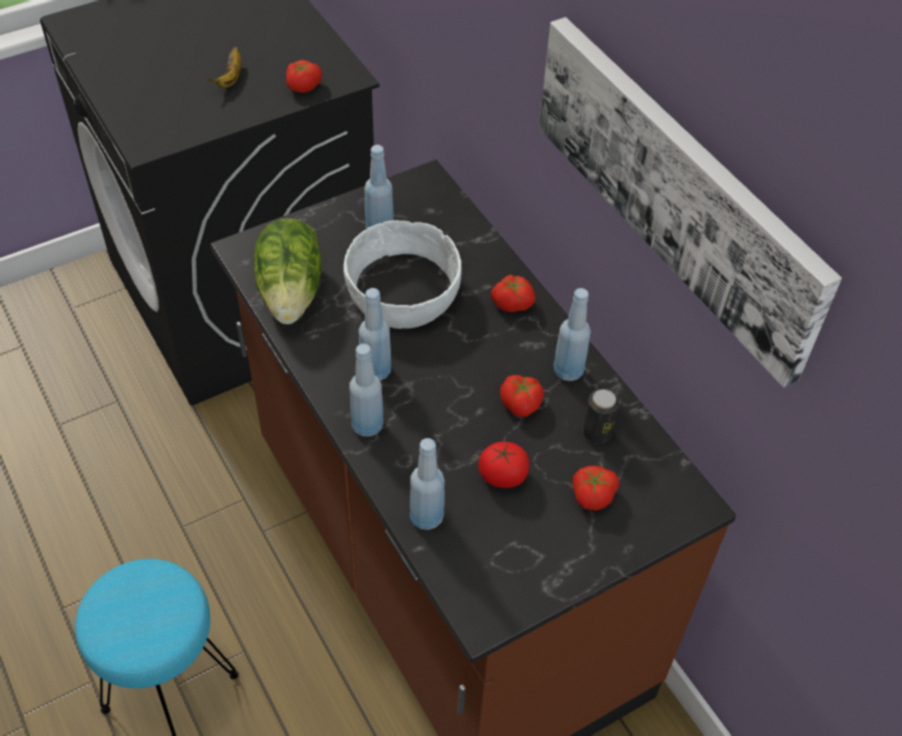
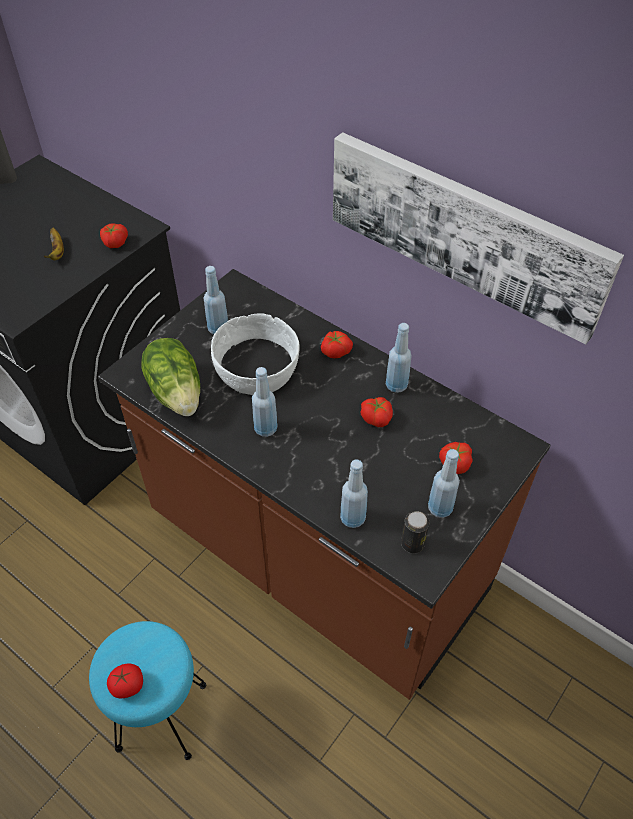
camera: 20 degrees left, 0 degrees up
(367, 425) = (279, 469): blue bottle -> blue bottle (440, 508)
(502, 476) = (389, 471): tomato -> tomato (127, 686)
(597, 433) = (436, 421): can -> can (412, 543)

